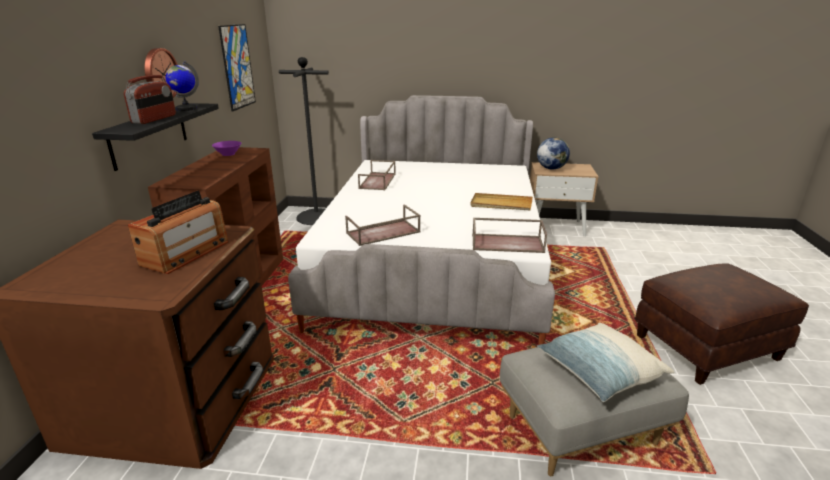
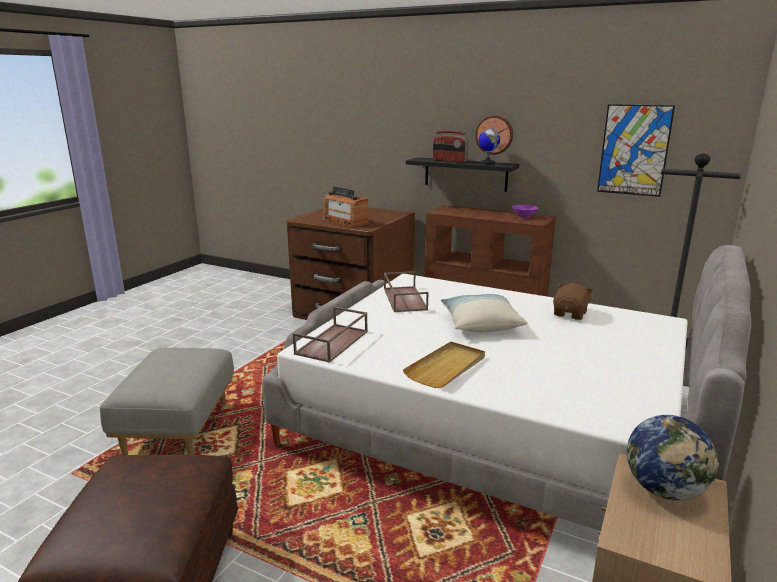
camera: 110 degrees right, 5 degrees down
(378, 181) = (570, 314): brown tray -> brown plush toy
(599, 373) = (160, 367): pillow -> pillow (480, 324)

